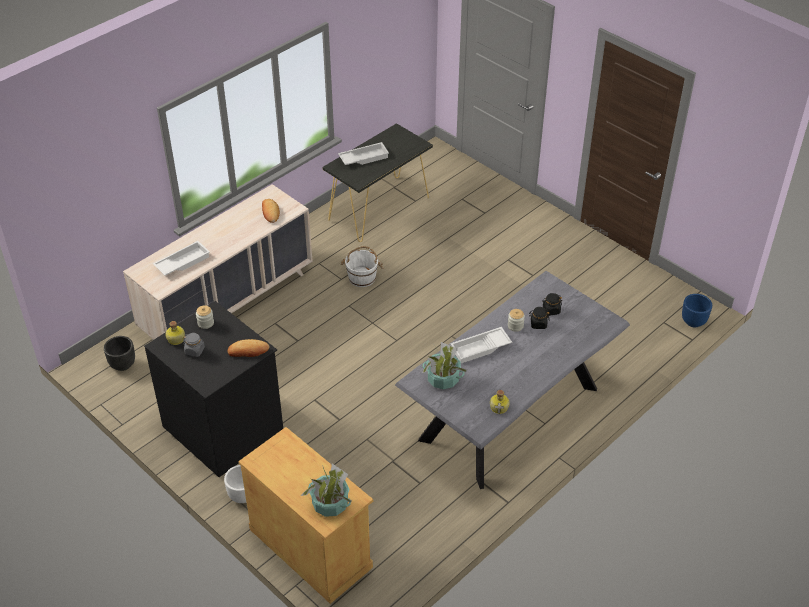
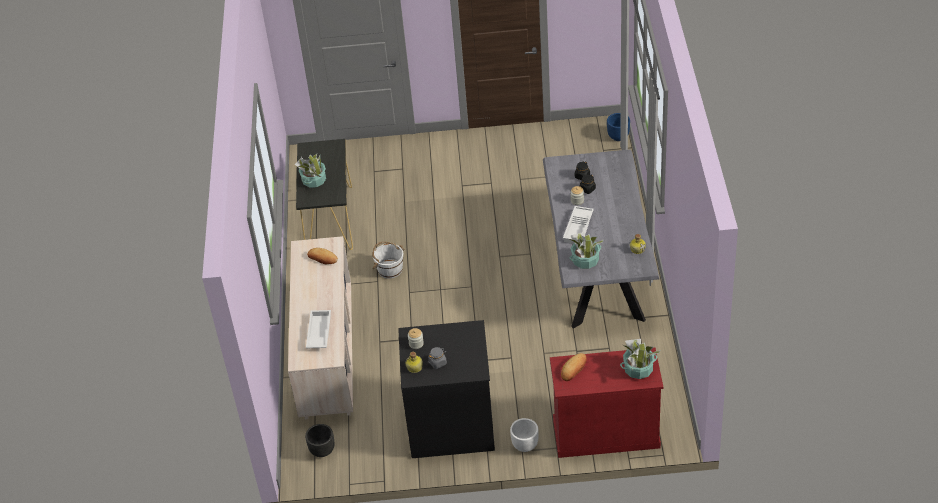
camera: 45 degrees left, 0 degrees up
(248, 351) = (469, 335): bread -> bread (574, 369)
(311, 548) = (606, 433): beige cabinet -> red cabinet
(363, 157) = (314, 180): white tray -> potted plant

